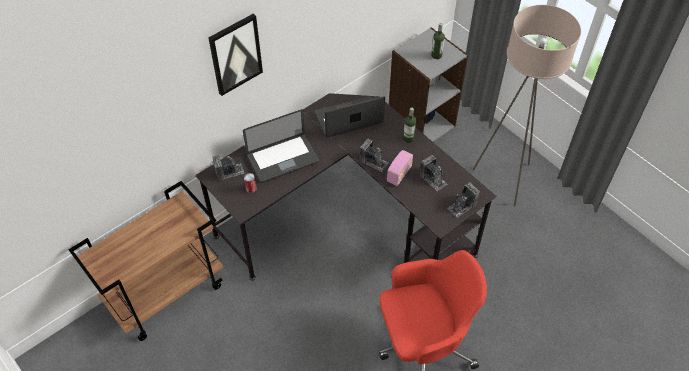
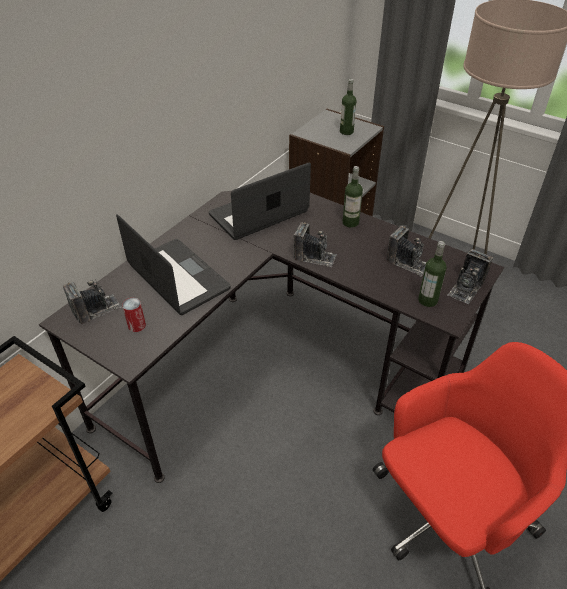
camera: 15 degrees left, 10 degrees down
(235, 54) = (74, 91): picture -> none
(283, 159) = (178, 277): laptop -> laptop turned 90 degrees counterclockwise
(399, 174) = (357, 265): radio -> none
(433, 209) = (427, 300): none -> bottle

